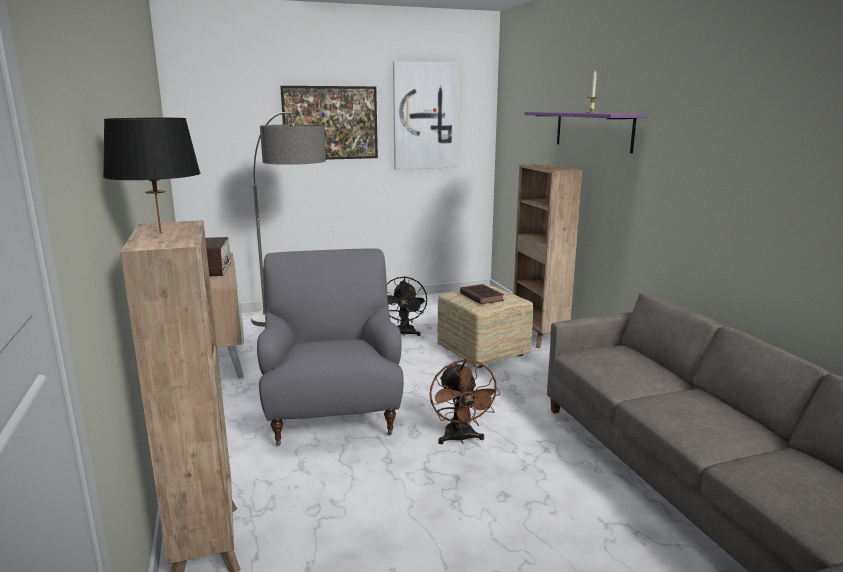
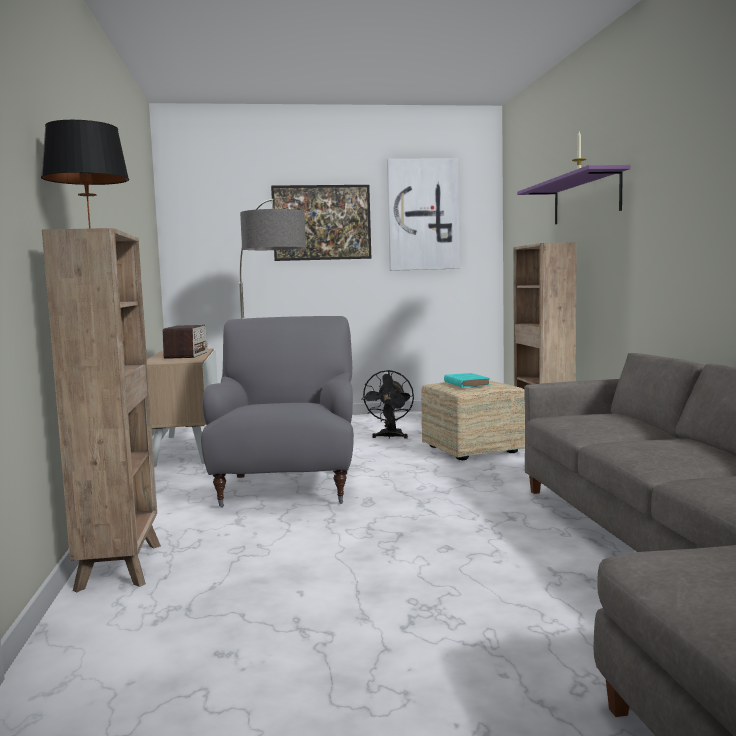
camera: 10 degrees right, 10 degrees down
(460, 439) = (417, 508): brown fan -> none
(480, 296) = (466, 383): brown book -> turquoise book

